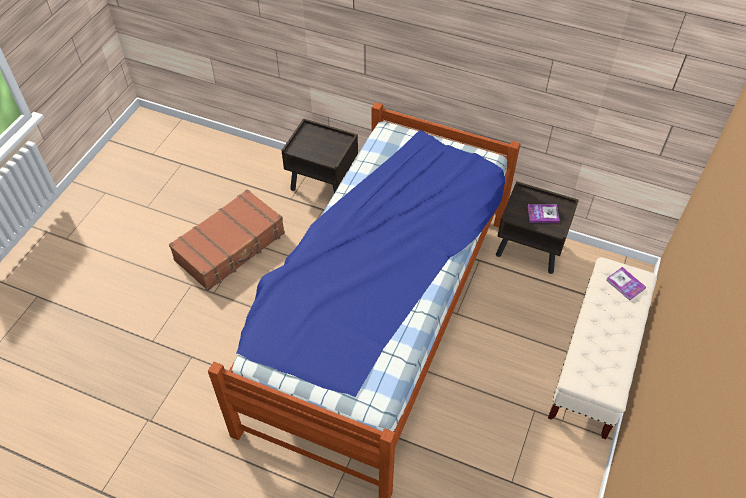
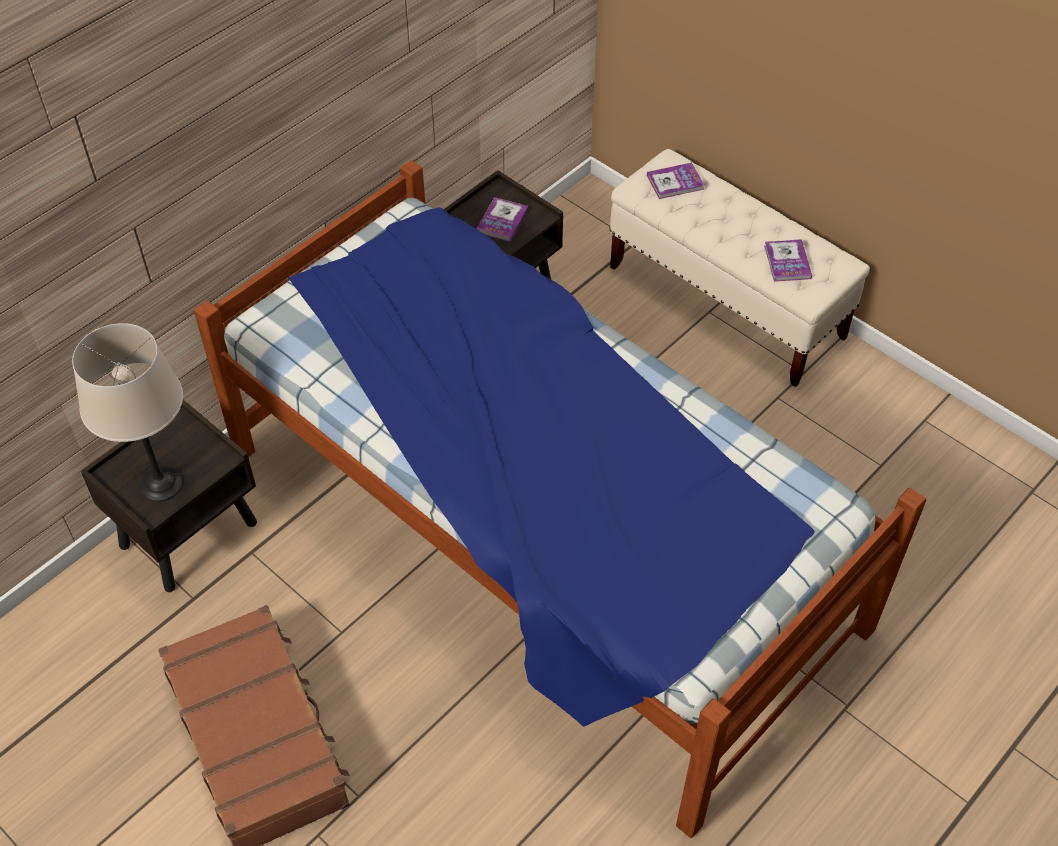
camera: 70 degrees left, 0 degrees up
(309, 146) = (161, 484): none -> beige table lamp
(594, 359) = (787, 262): none -> book

